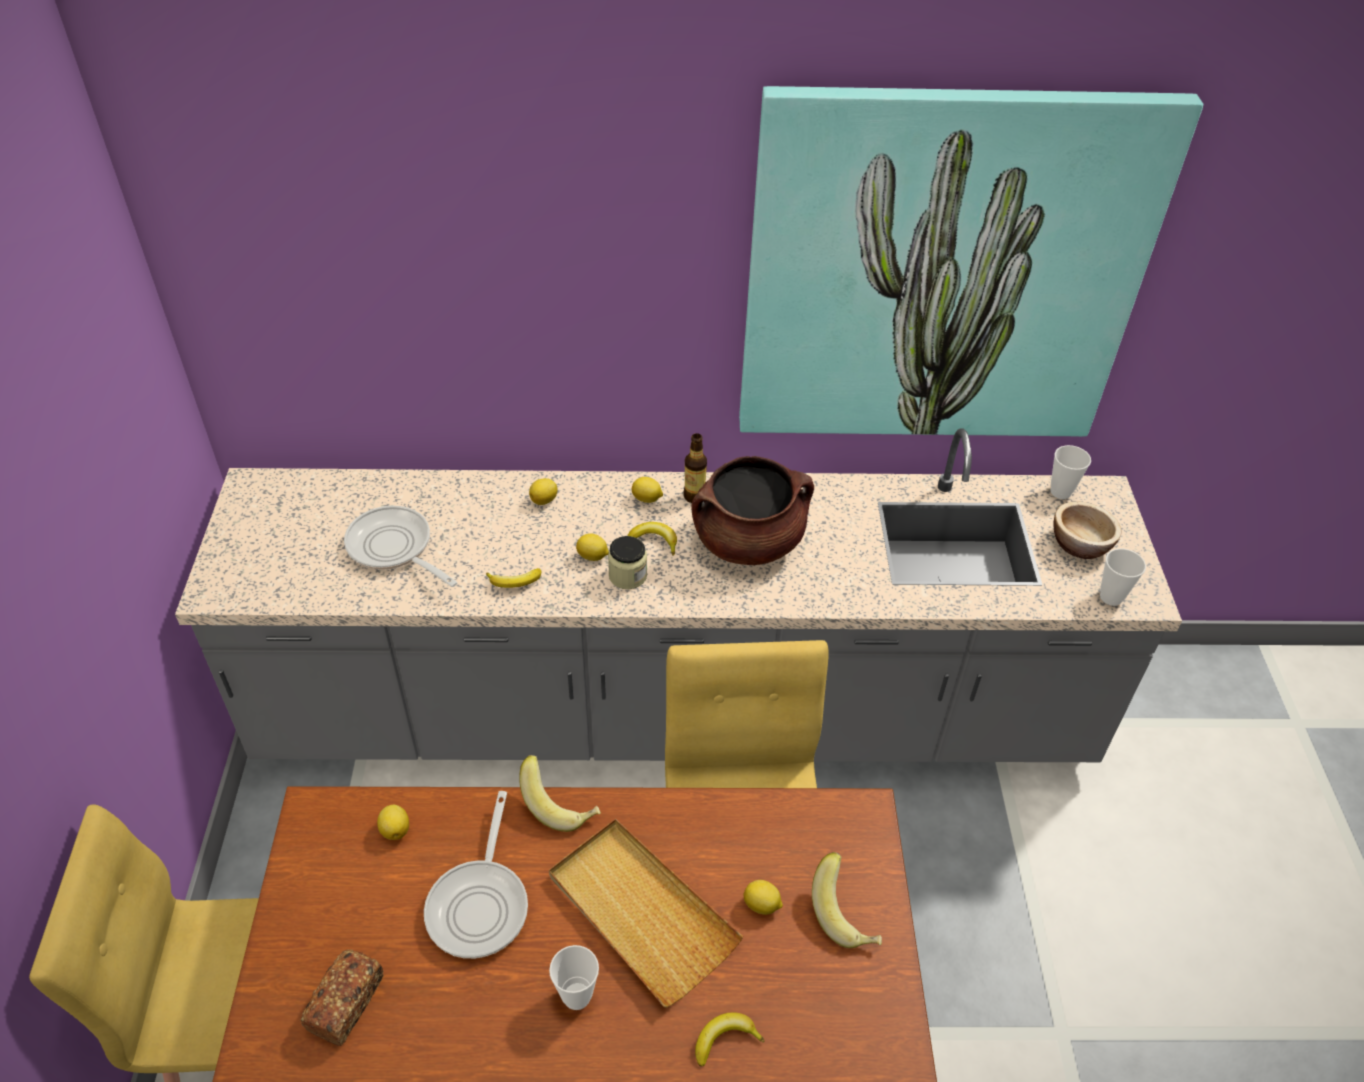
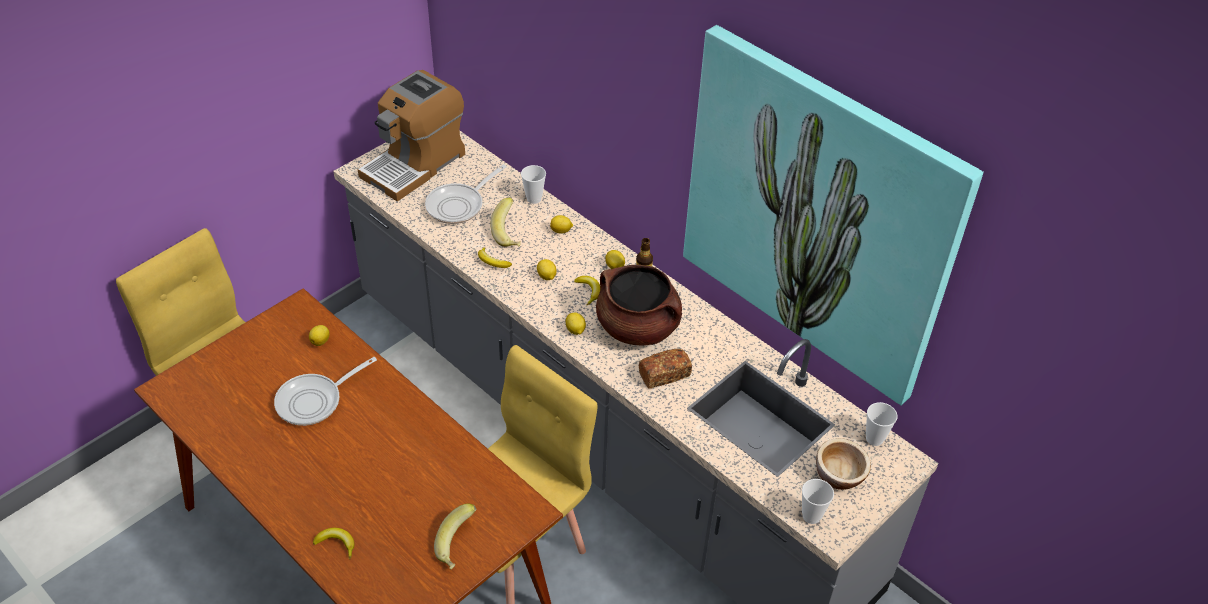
camera: 45 degrees right, 0 degrees up
(277, 539) = (415, 164): none -> coffee machine
(346, 1003) = (220, 395): bread -> bread (664, 375)
(394, 548) = (459, 205): frying pan -> frying pan turned 135 degrees counterclockwise
(560, 804) = (399, 388): banana -> banana (510, 234)
(577, 996) = (303, 471): cup -> cup (534, 199)
(627, 576) = (551, 299): jar -> none
(640, 912) = (372, 462): beige tray -> none
(762, 905) = (427, 507): lemon -> lemon (575, 330)

